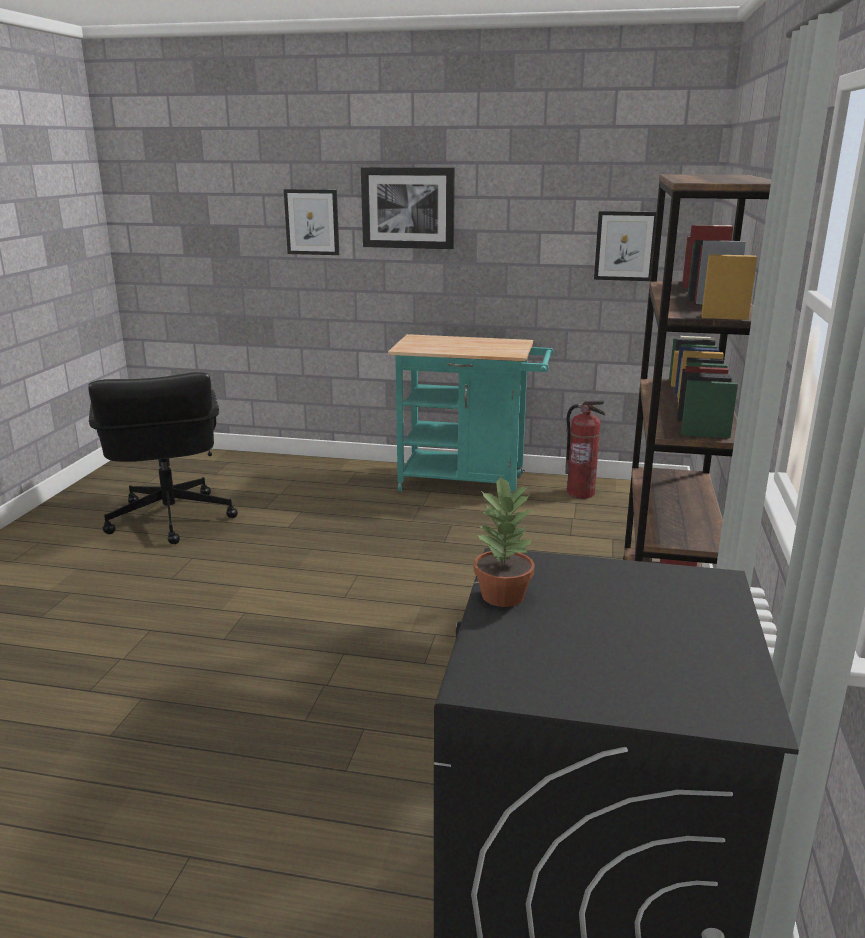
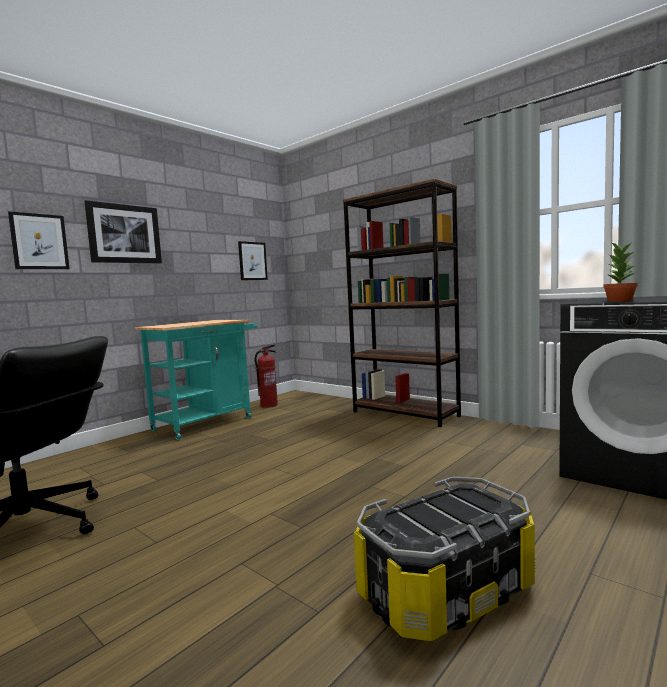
camera: 60 degrees left, 15 degrees down
(130, 754) = (446, 592): none -> storage box

